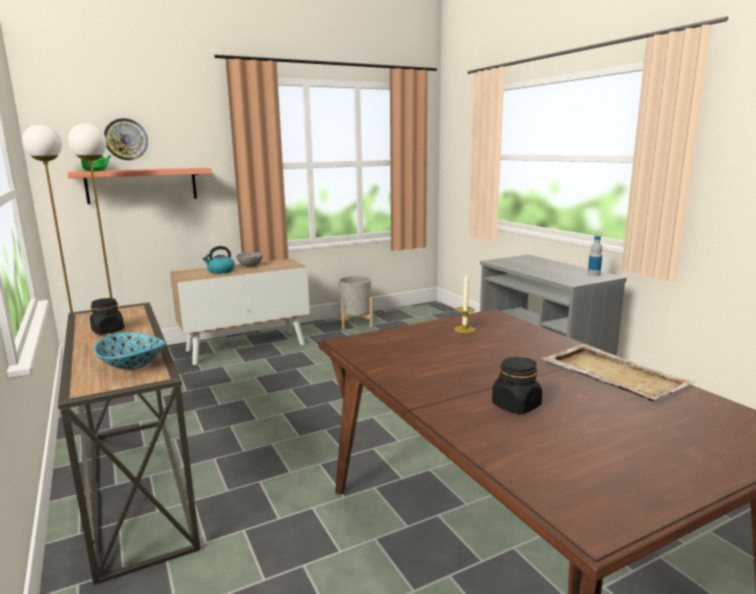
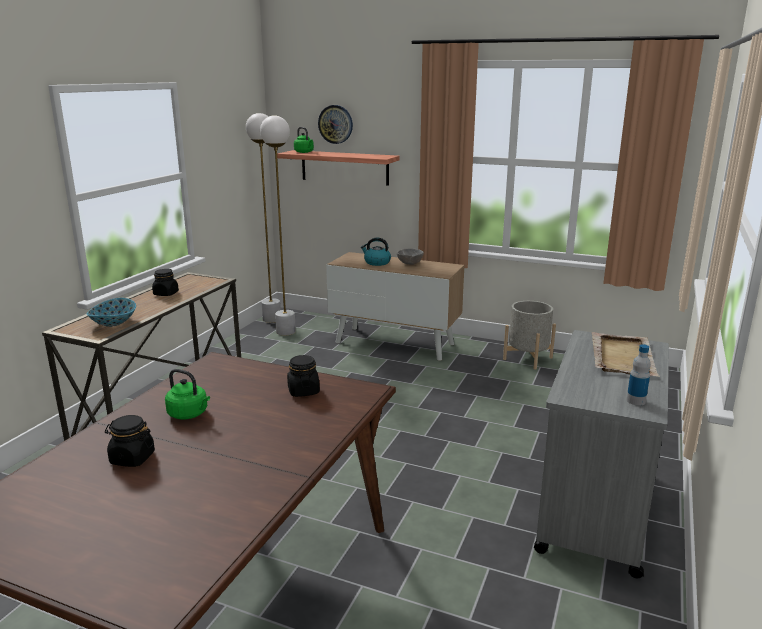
camera: 50 degrees right, 5 degrees up
(451, 370) = (189, 414): none -> green kettle
(464, 329) = (303, 391): candle -> black jar
(612, 375) = (246, 486): beige tray -> beige tray (622, 356)

